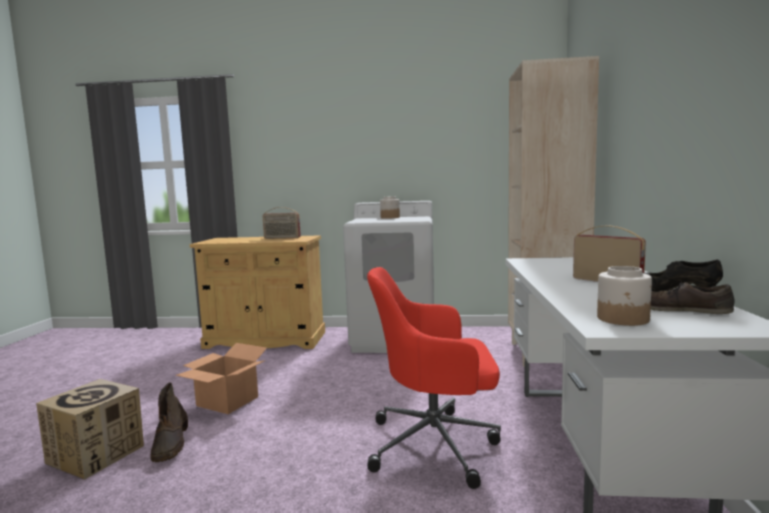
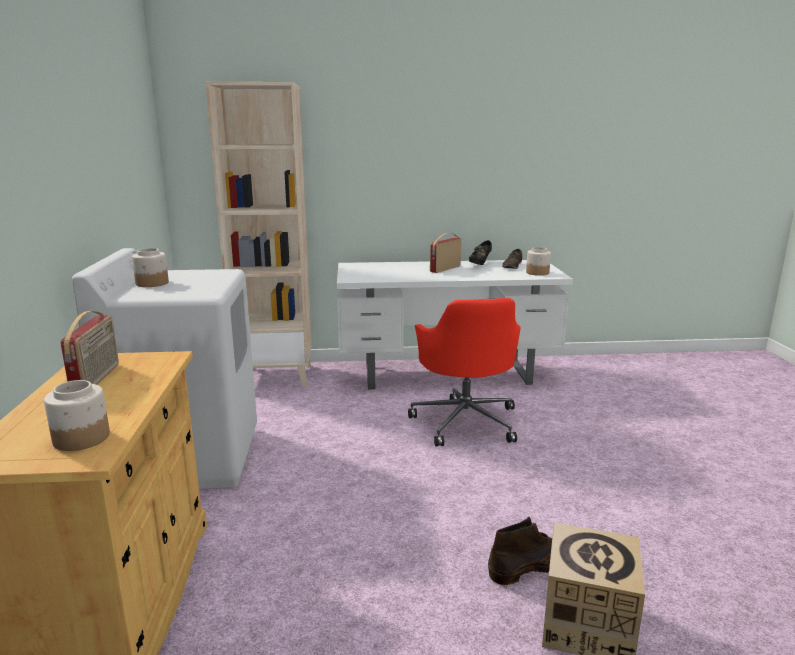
camera: 100 degrees left, 10 degrees up
(220, 241) = (81, 439): none -> jar
(228, 401) = (416, 557): cardboard box -> none

